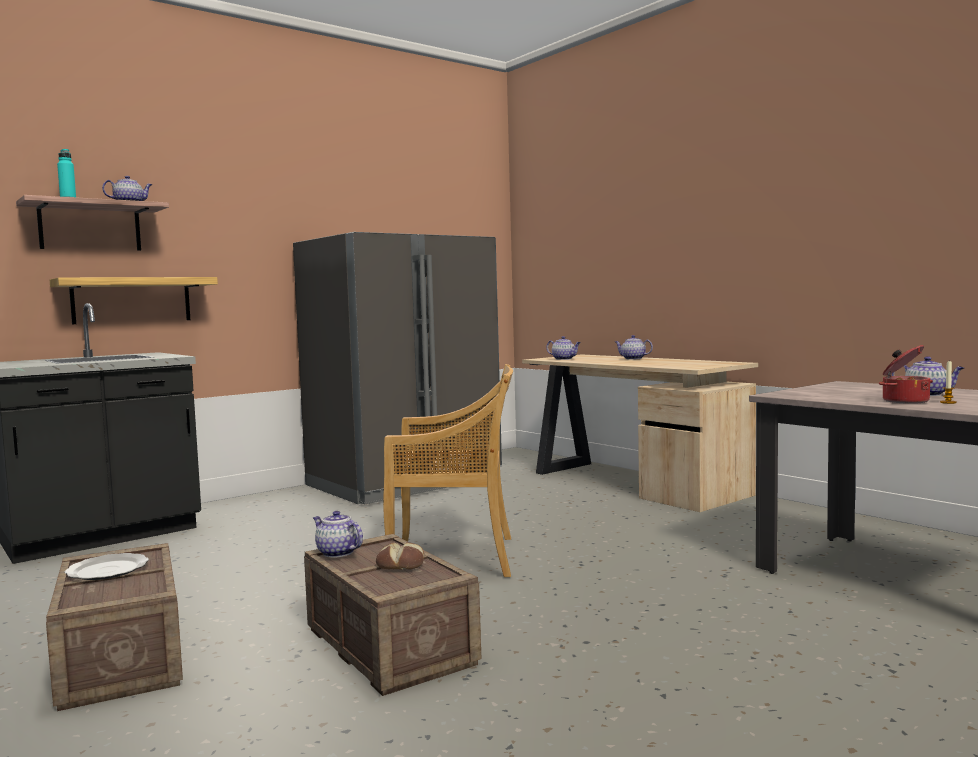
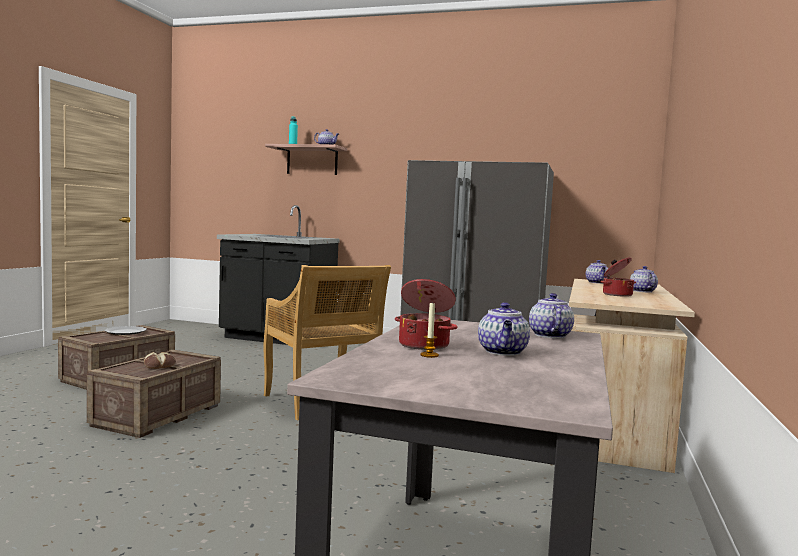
camera: 55 degrees right, 0 degrees up
(132, 300) = (329, 205): shelf -> none
(337, 553) = (172, 353): teapot -> teapot (549, 335)
(654, 362) = (616, 294): none -> cooking pot

